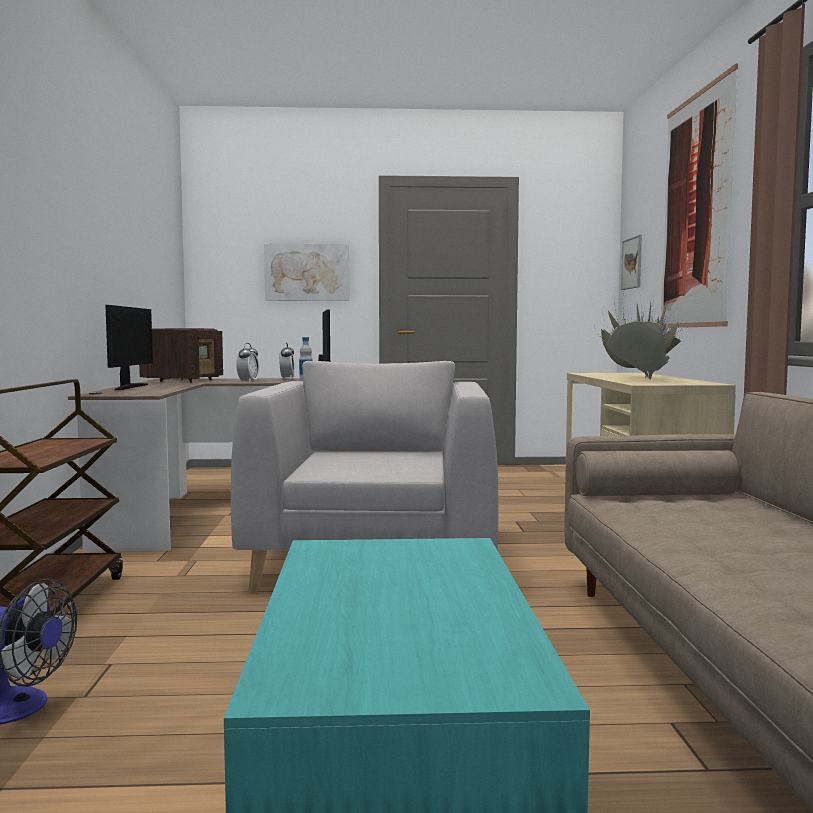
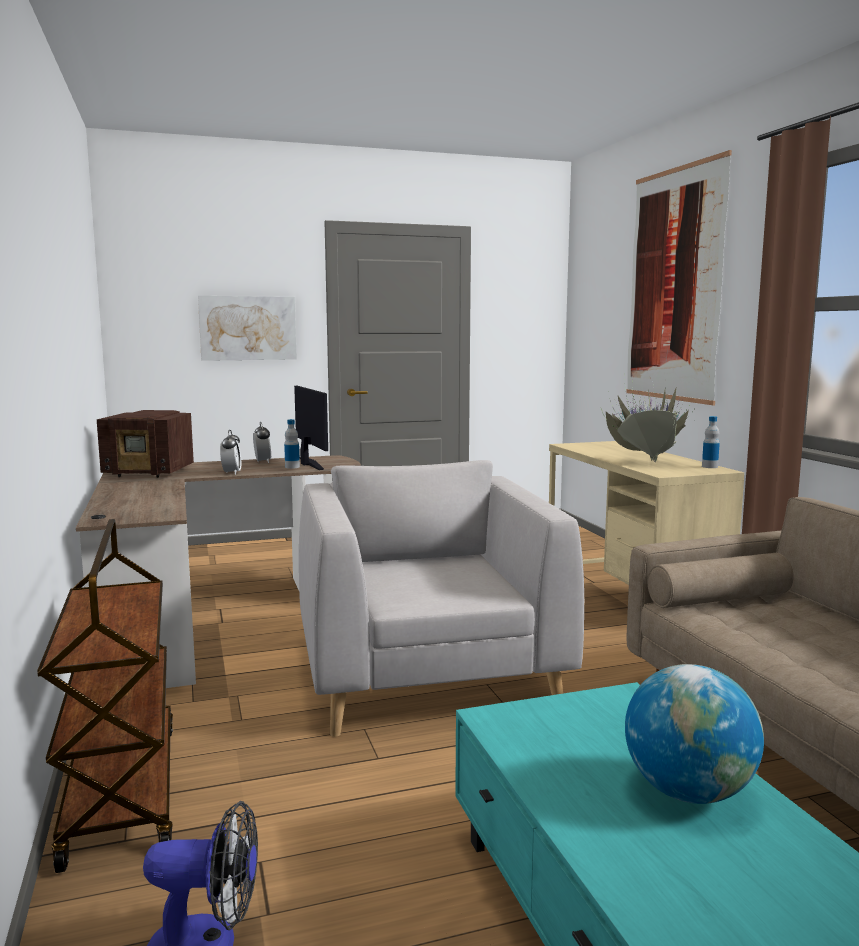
camera: 15 degrees left, 5 degrees up
(129, 387) = (113, 496): monitor -> none
(184, 380) = (150, 472): radio -> radio turned 90 degrees clockwise
(436, 603) = (688, 792): none -> globe
(632, 263) = (585, 321): picture -> none
(704, 382) = (709, 467): none -> bottle

